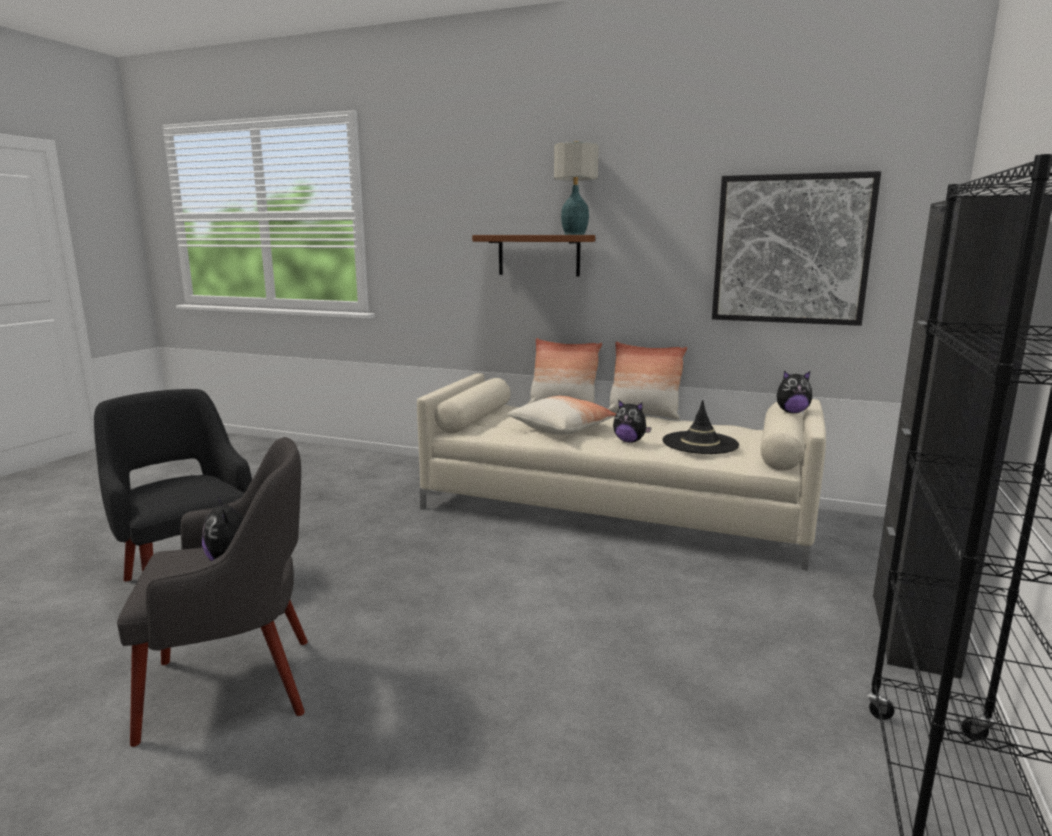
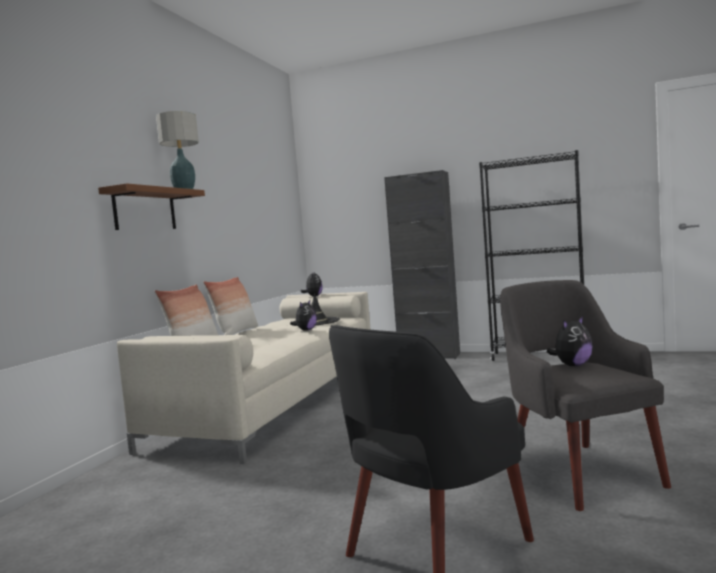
camera: 90 degrees left, 10 degrees down
(562, 429) = (261, 344): pillow -> none
(791, 249) = (262, 208): picture -> none

